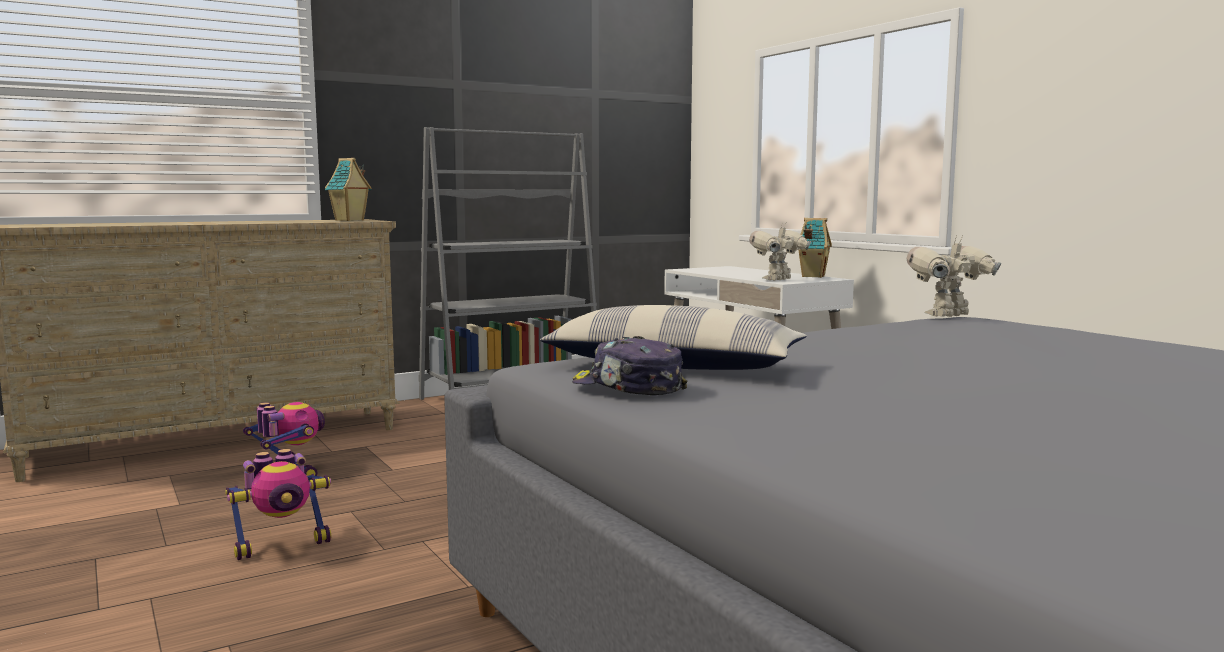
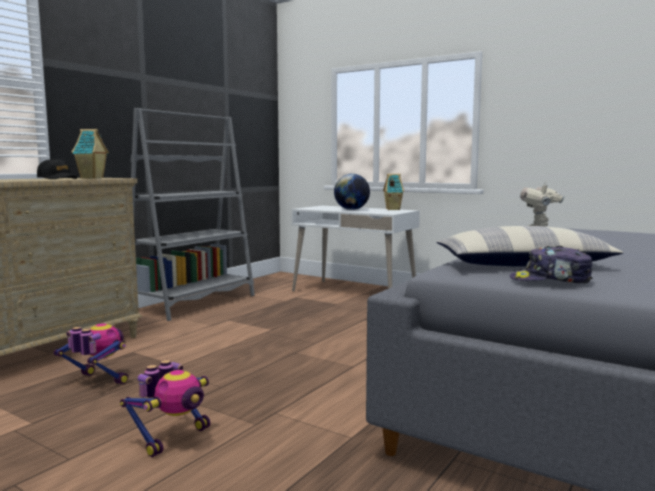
camera: 25 degrees left, 0 degrees up
(304, 221) = (57, 178): none -> black cap
(747, 274) = (351, 209): none -> globe
(778, 280) = (382, 212): toy robot -> none

